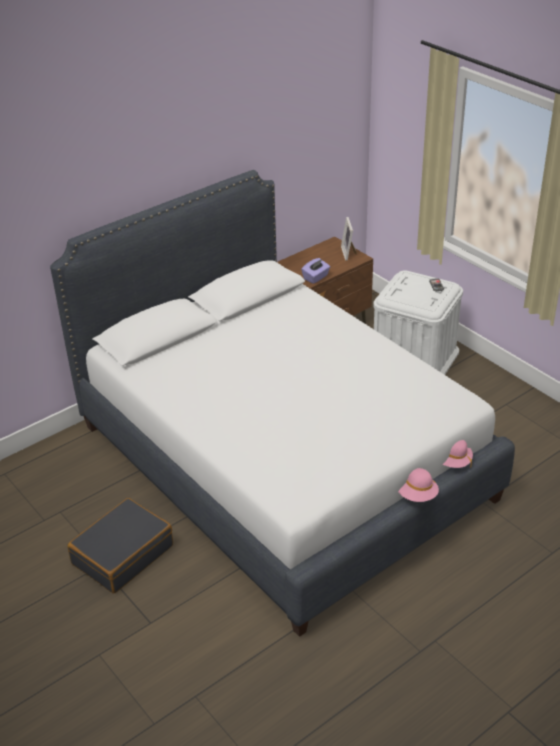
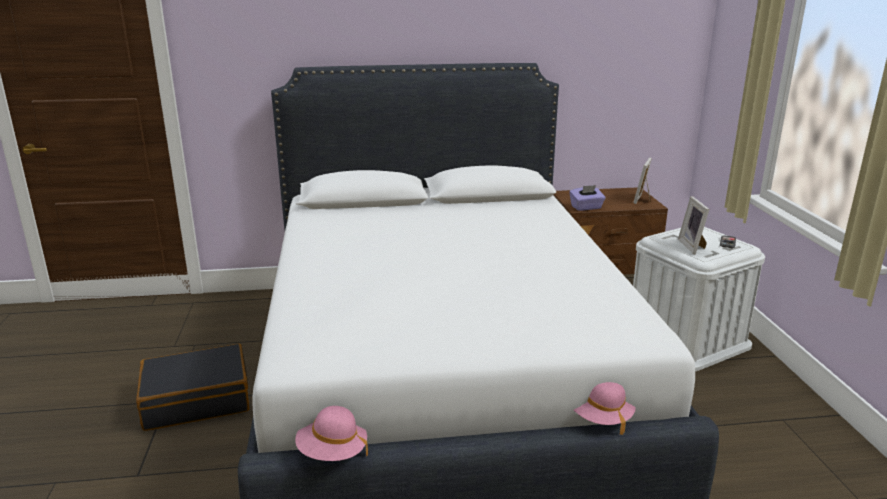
camera: 30 degrees right, 15 degrees down
(416, 495) = (508, 436): pink hat -> pink hat (332, 452)
(418, 298) = (693, 246): none -> picture frame

